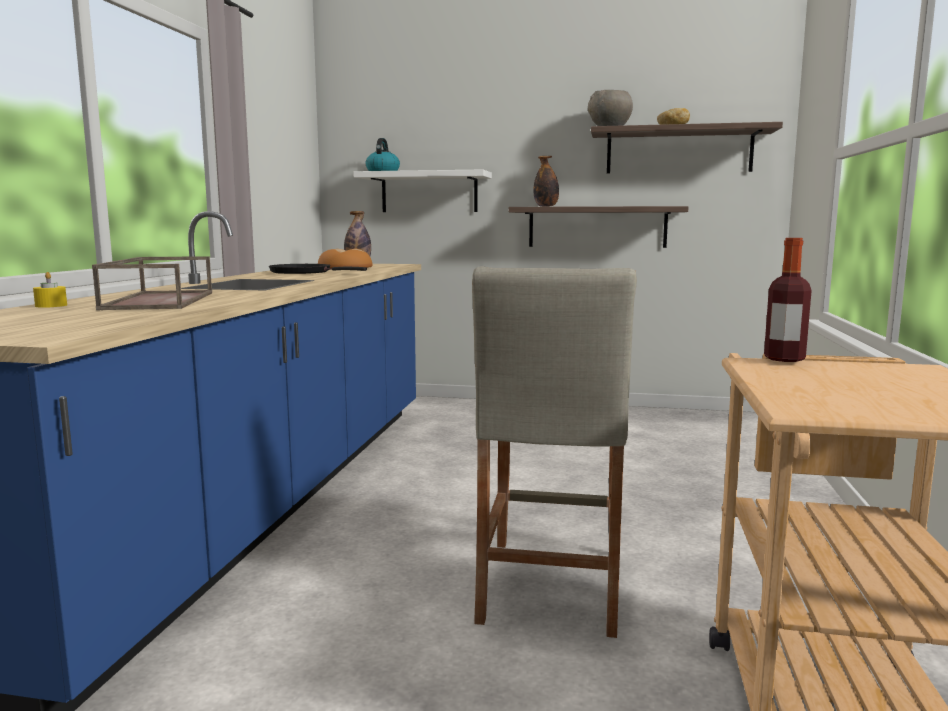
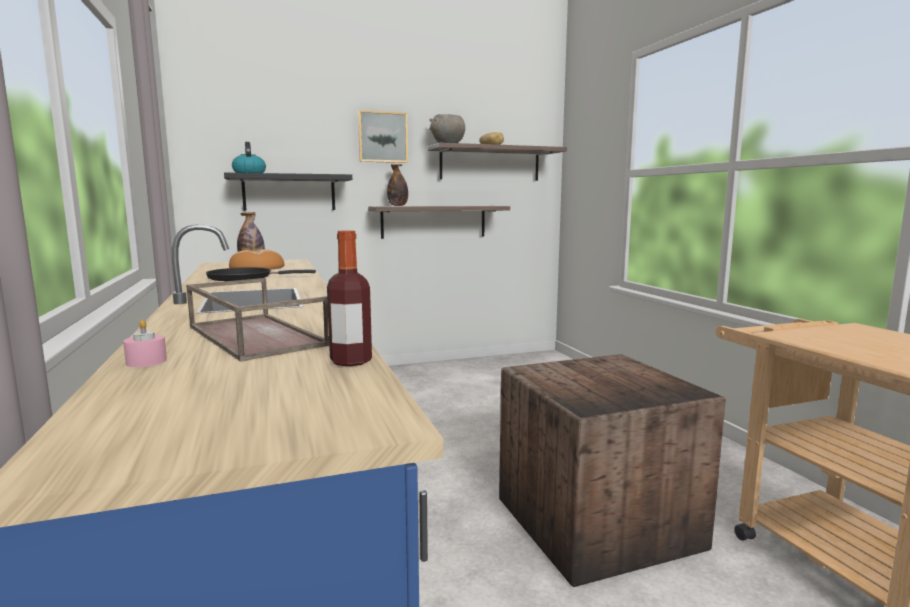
camera: 30 degrees left, 0 degrees up
(51, 305) = (146, 361): yellow candle -> pink candle
(429, 192) = (289, 192): white shelf -> black shelf
(536, 124) = (382, 137): none -> picture
(550, 585) = (596, 524): beige stool -> crate
(784, 359) = (792, 330): bottle -> bottle (351, 361)

